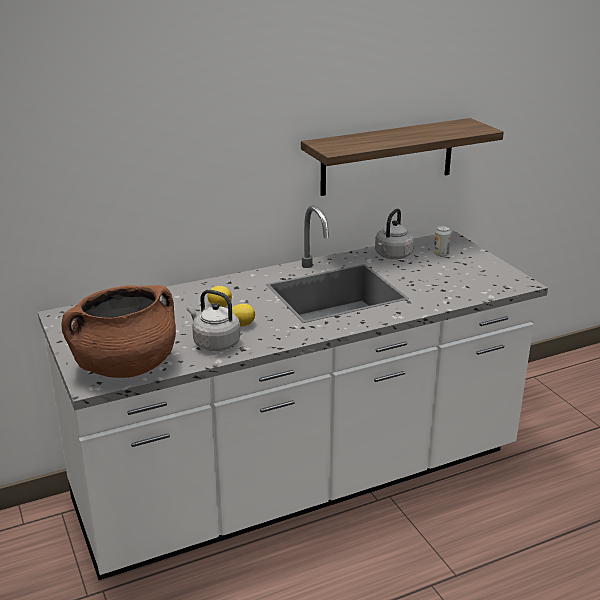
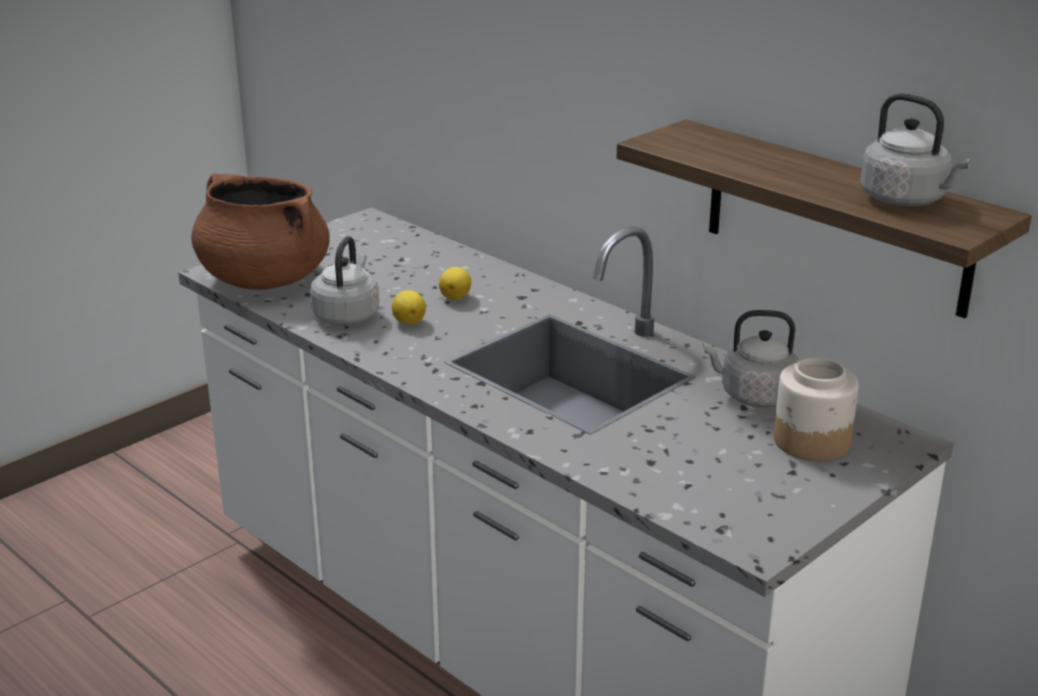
camera: 70 degrees right, 0 degrees up
(441, 254) = (811, 442): can -> jar
(445, 128) = (907, 200): none -> grey kettle

